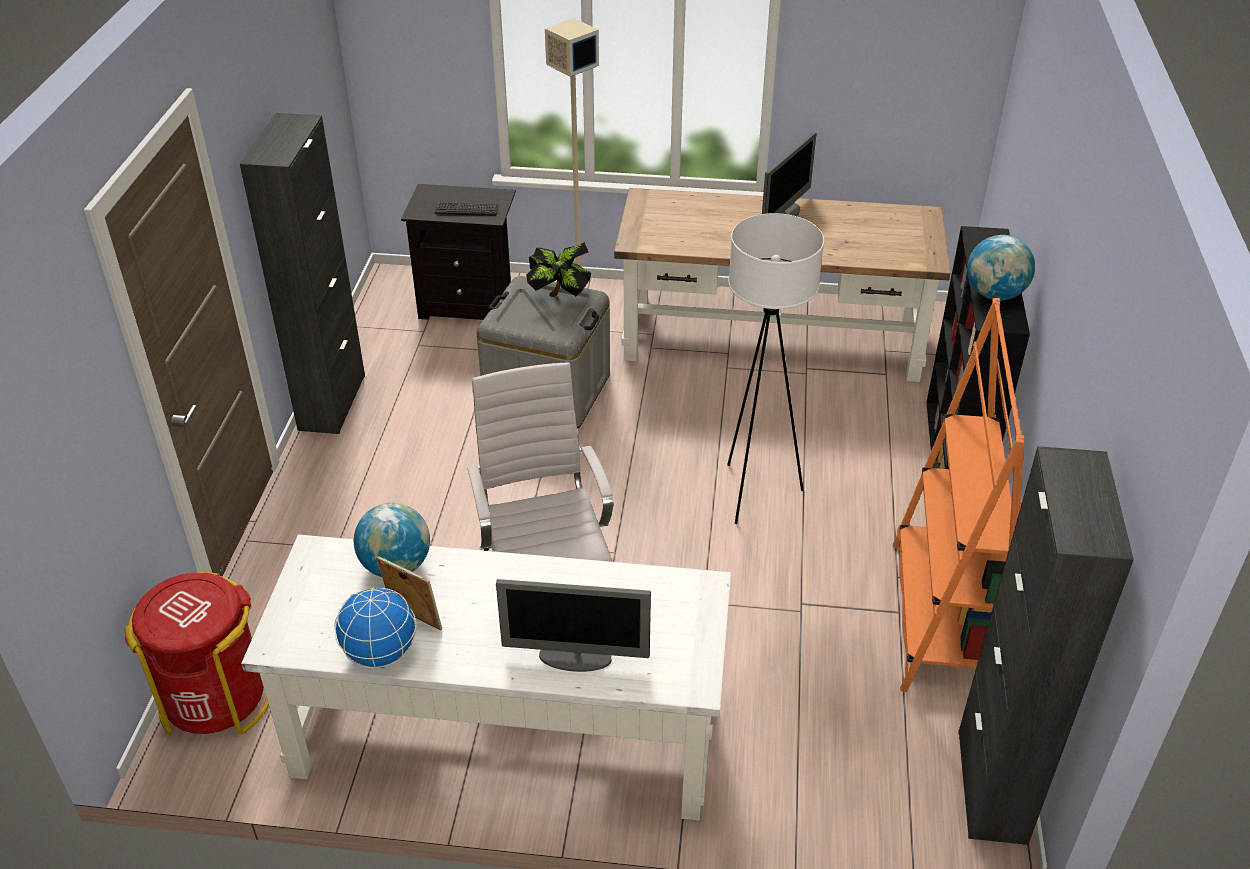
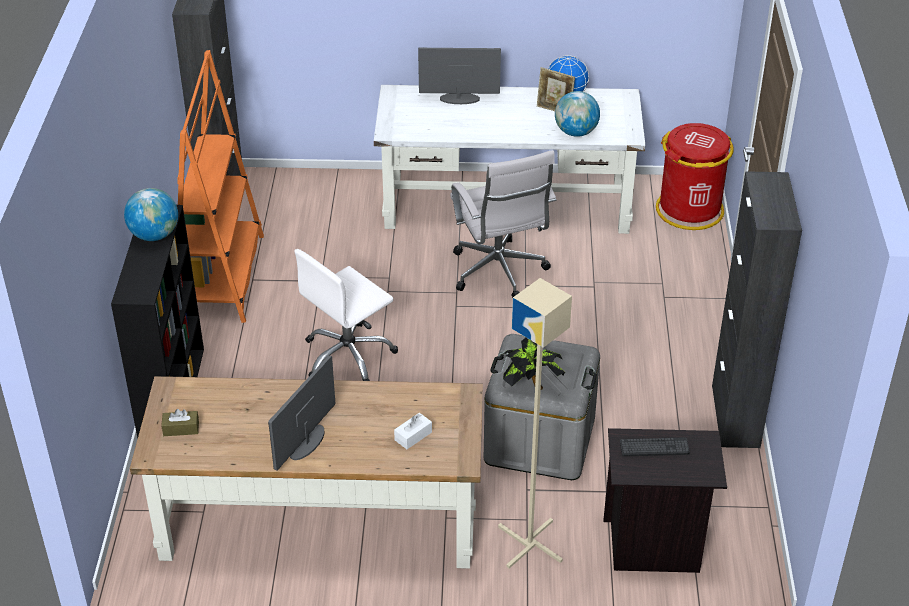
camera: 175 degrees right, 0 degrees up
(686, 215) = (413, 436): none -> white tissue box
(754, 493) = (348, 356): white floor lamp -> white office chair
(905, 230) = (181, 429): none -> brown tissue box

